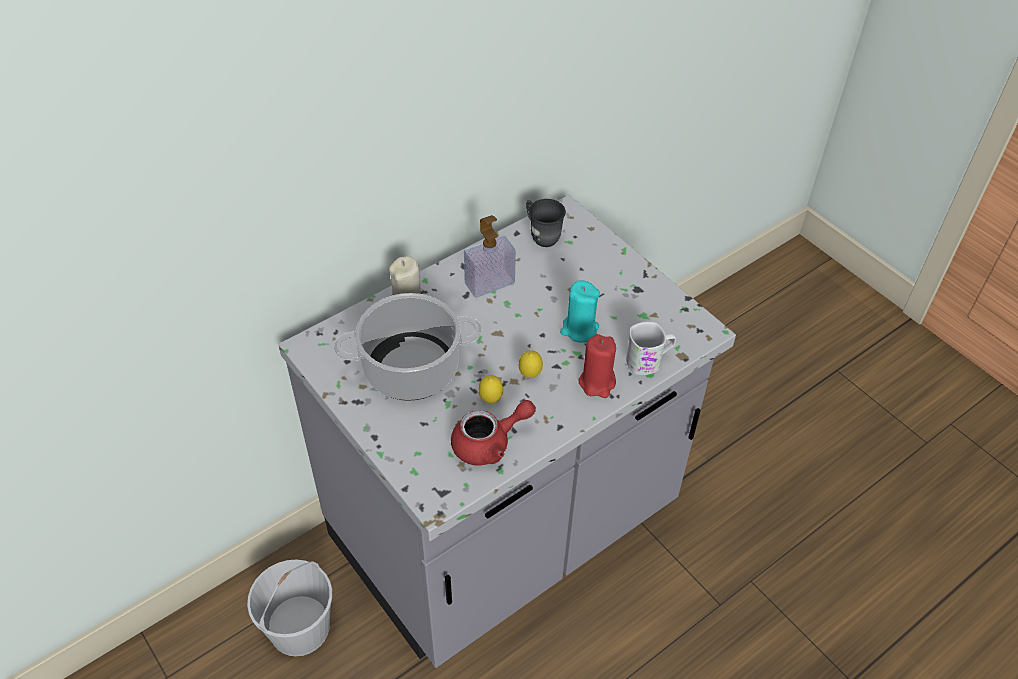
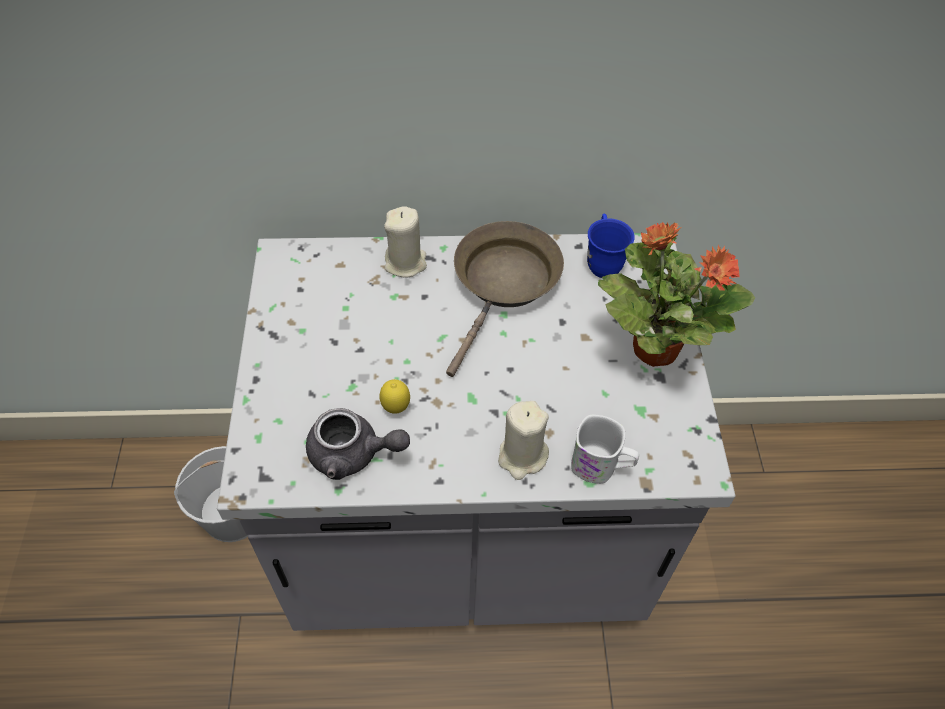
camera: 35 degrees right, 5 degrees up
(412, 368) = (352, 330): cooking pot -> none
(489, 283) = (504, 284): soap dispenser -> brown frying pan
(489, 443) = (353, 454): red teapot -> grey teapot
(530, 375) = (458, 405): lemon -> none
(541, 235) = (602, 261): grey mug -> blue mug
(579, 329) = (554, 386): turquoise candle -> none
(597, 383) = (522, 456): red candle -> beige candle
(619, 273) = (654, 347): none -> potted plant

